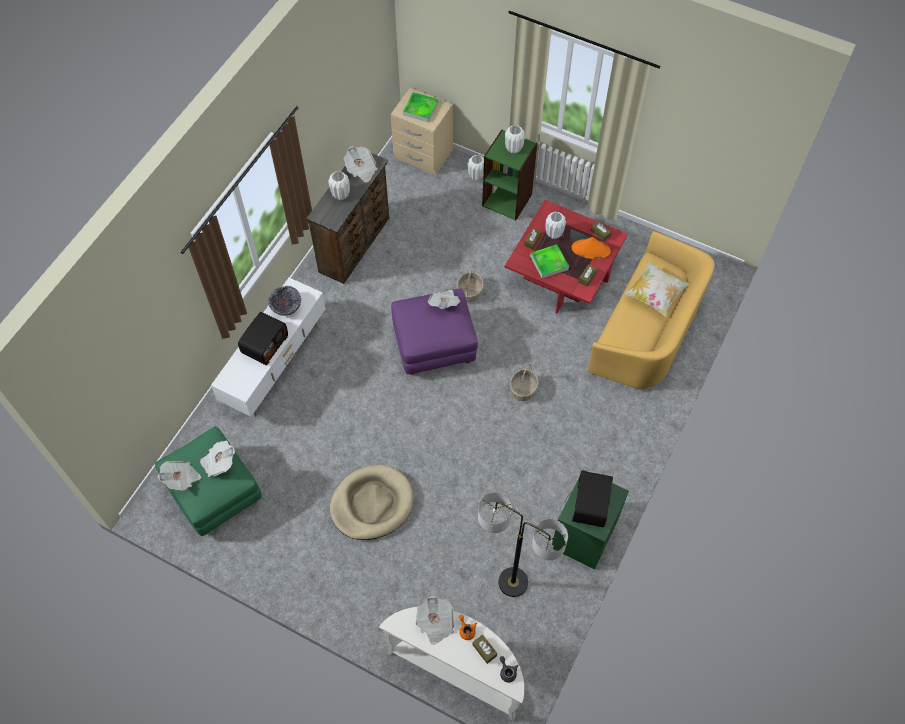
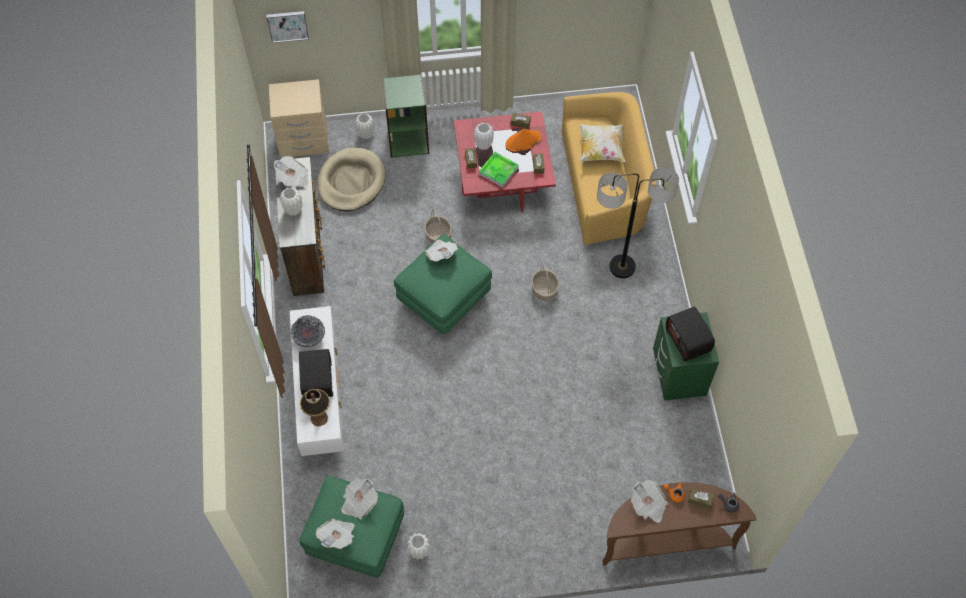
camera: 35 degrees left, 0 degrees up
(242, 376) = (319, 418): none -> table lamp
(372, 504) = (496, 458): beige dog bed -> beige dog bed (351, 182)
(420, 108) = (293, 98): tray -> none
(434, 345) = (444, 298): purple ottoman -> green ottoman
(435, 38) = (287, 25): none -> picture
(458, 669) = (665, 539): white console table -> brown console table
(513, 149) = (406, 90): white vase -> white vase (419, 552)
(513, 582) = (654, 446): floor lamp -> floor lamp (622, 267)

